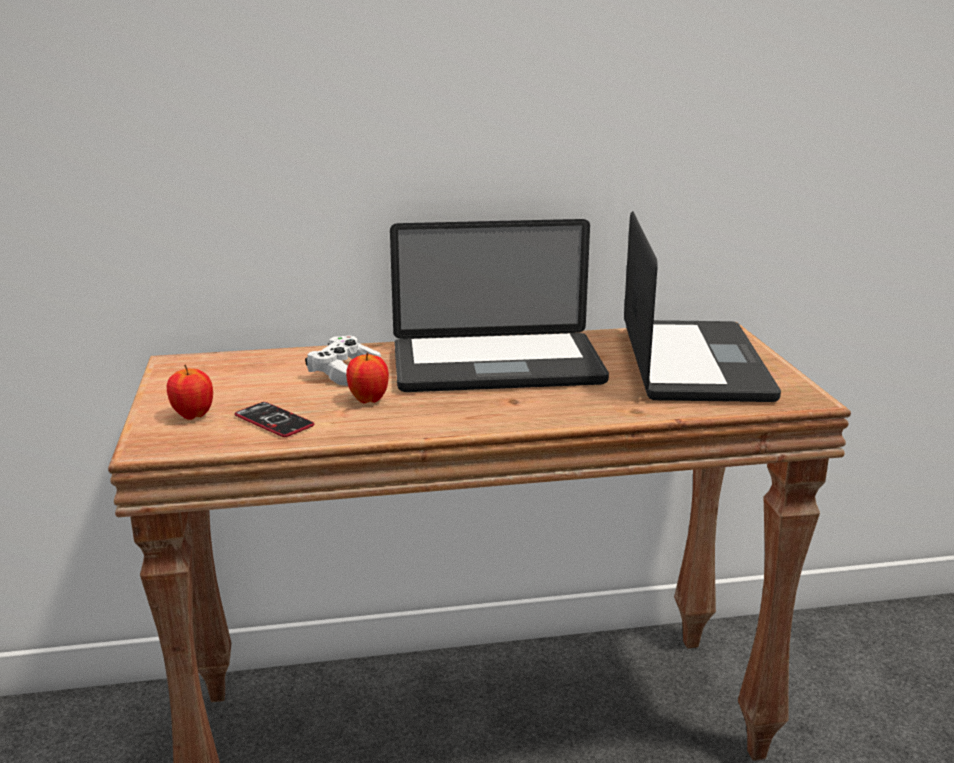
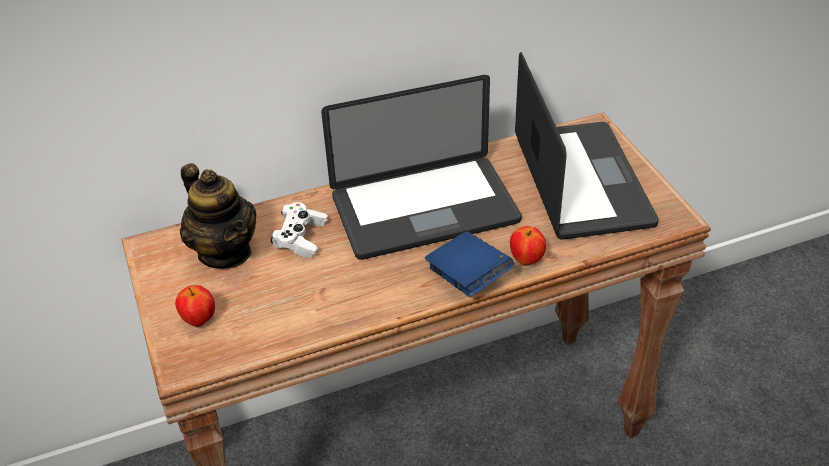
camera: 10 degrees left, 20 degrees up
(254, 373) = (225, 252): none -> teapot
(274, 421) = (269, 316): phone -> none
(368, 400) = (335, 275): apple -> apple (526, 260)
(525, 417) = (468, 278): none -> blue book

